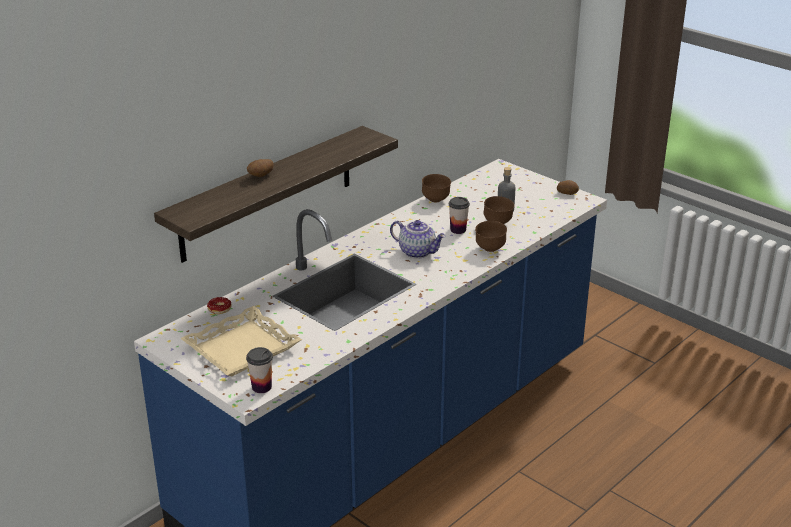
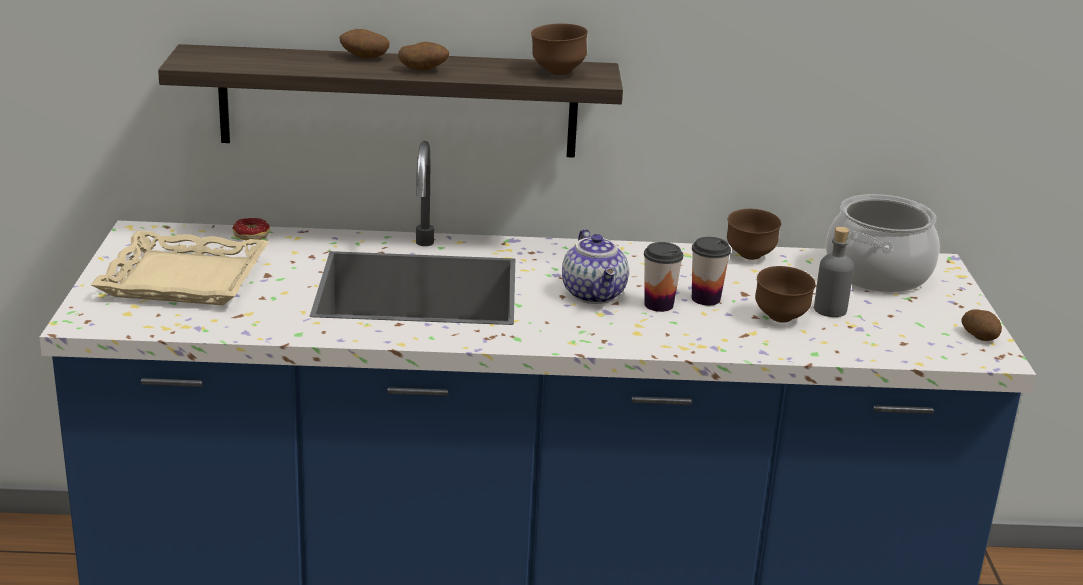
camera: 45 degrees right, 5 degrees down
(261, 387) = (114, 322): cup -> cup (658, 305)
(303, 170) = (423, 70): none -> potato
(490, 183) = (877, 273): none -> cooking pot
(490, 249) = (699, 339): brown bowl -> brown bowl (557, 73)

